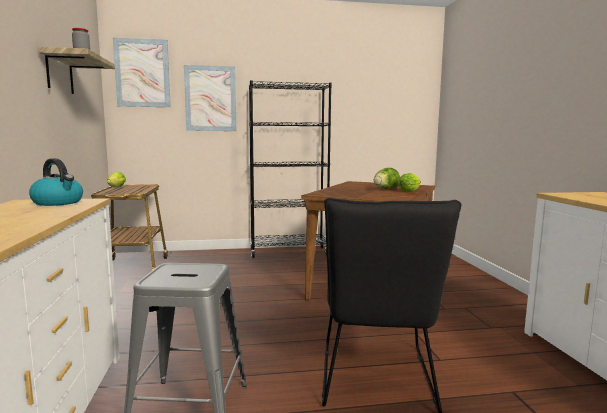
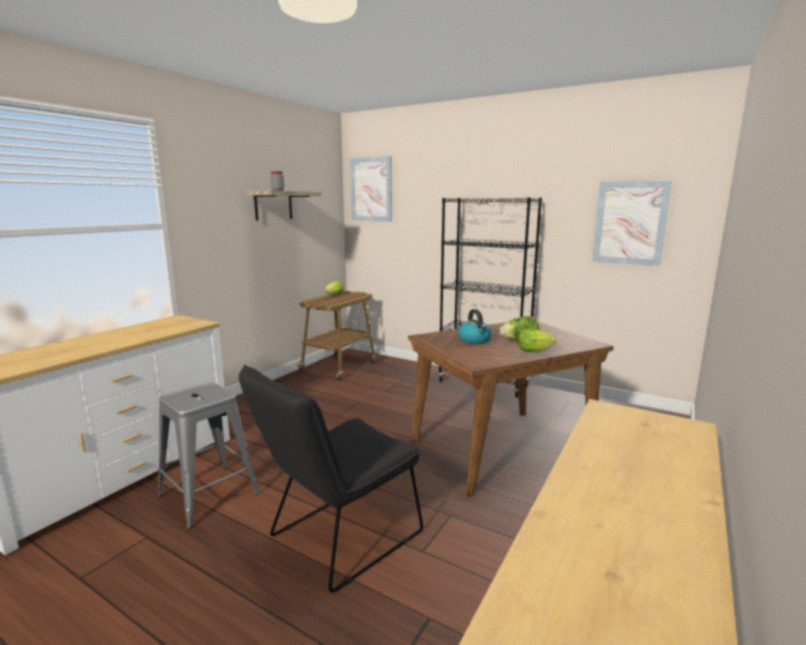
camera: 40 degrees right, 5 degrees up
(58, 202) = (182, 323): kettle -> kettle (475, 340)
(210, 98) = (425, 212): picture -> picture (630, 223)

